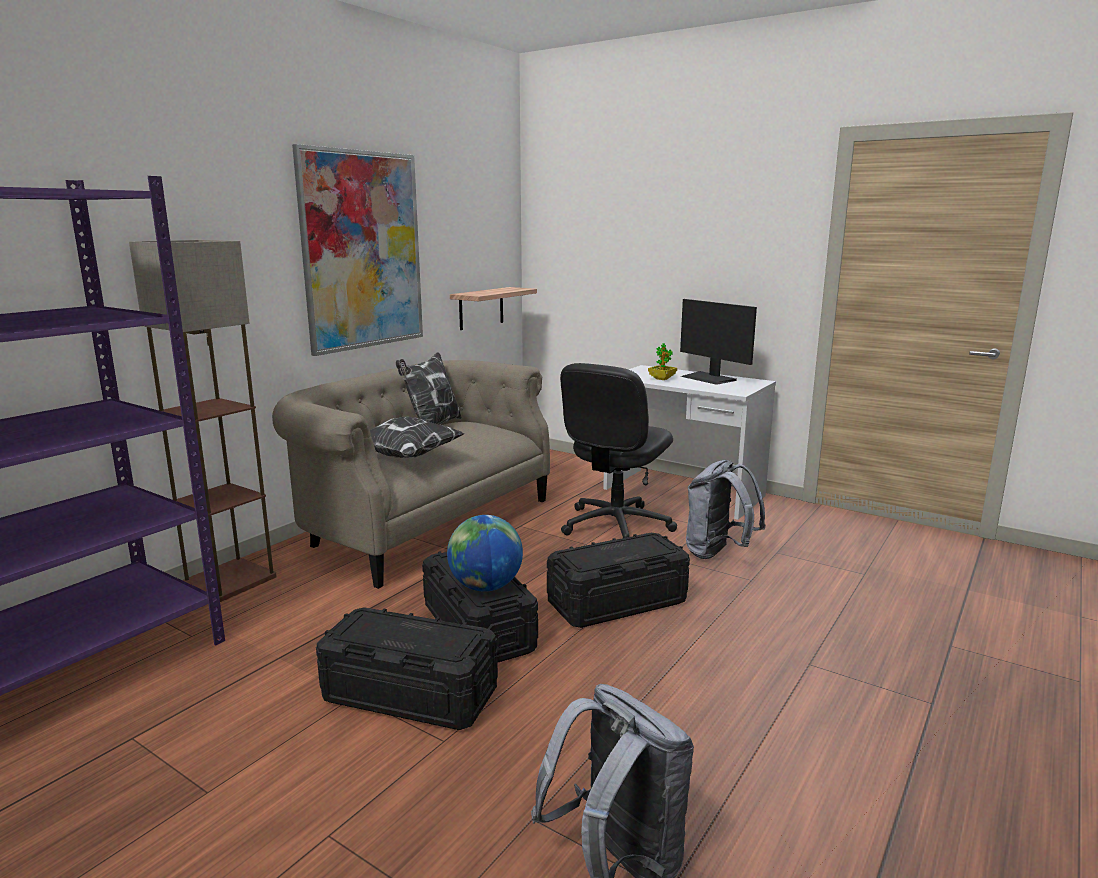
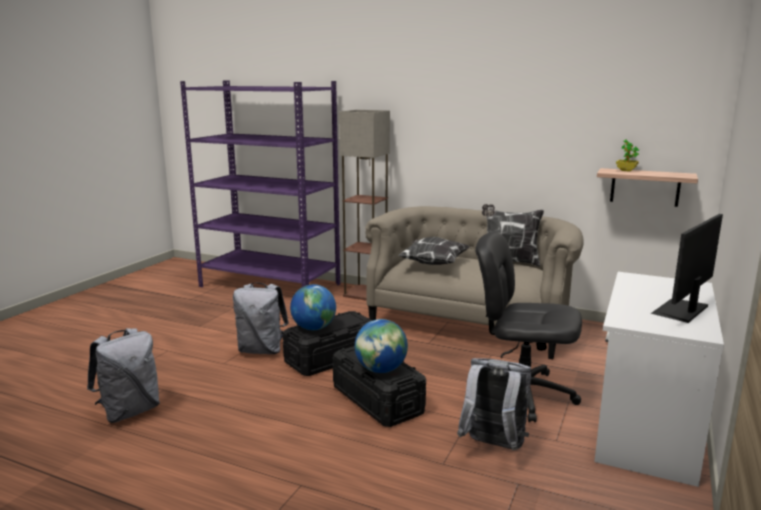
camera: 80 degrees right, 0 degrees up
(363, 251) = (508, 124): picture -> none
(410, 694) = (262, 350): black storage box -> grey backpack
(641, 551) = (381, 370): none -> globe
(662, 378) = (645, 291): potted plant -> potted plant (626, 170)

